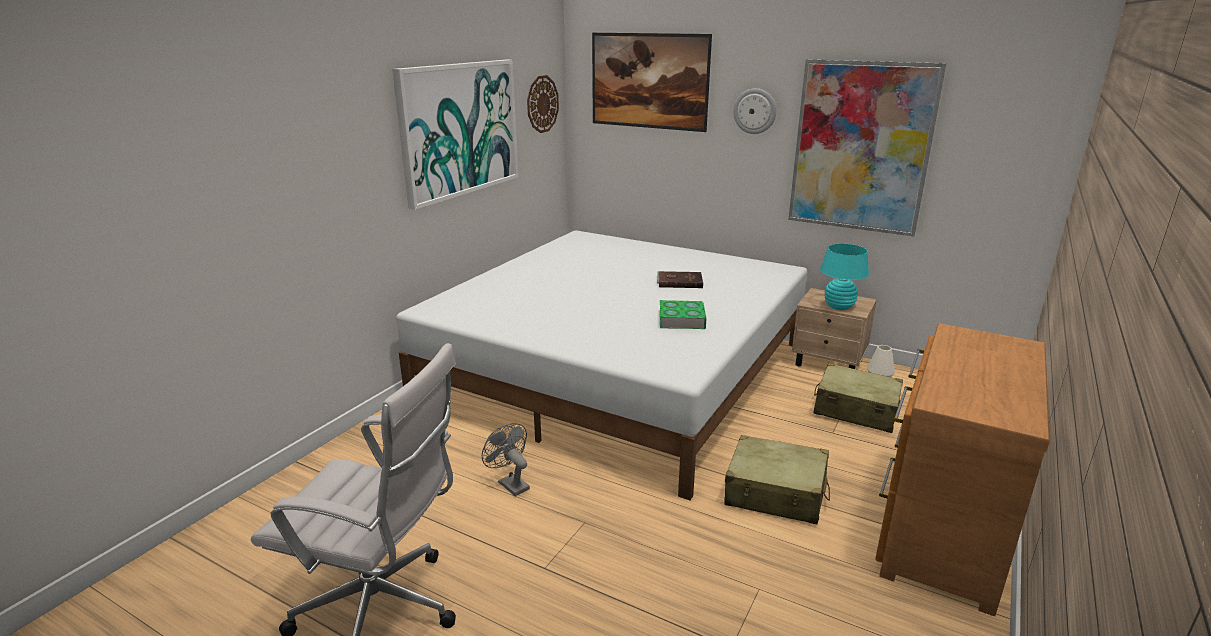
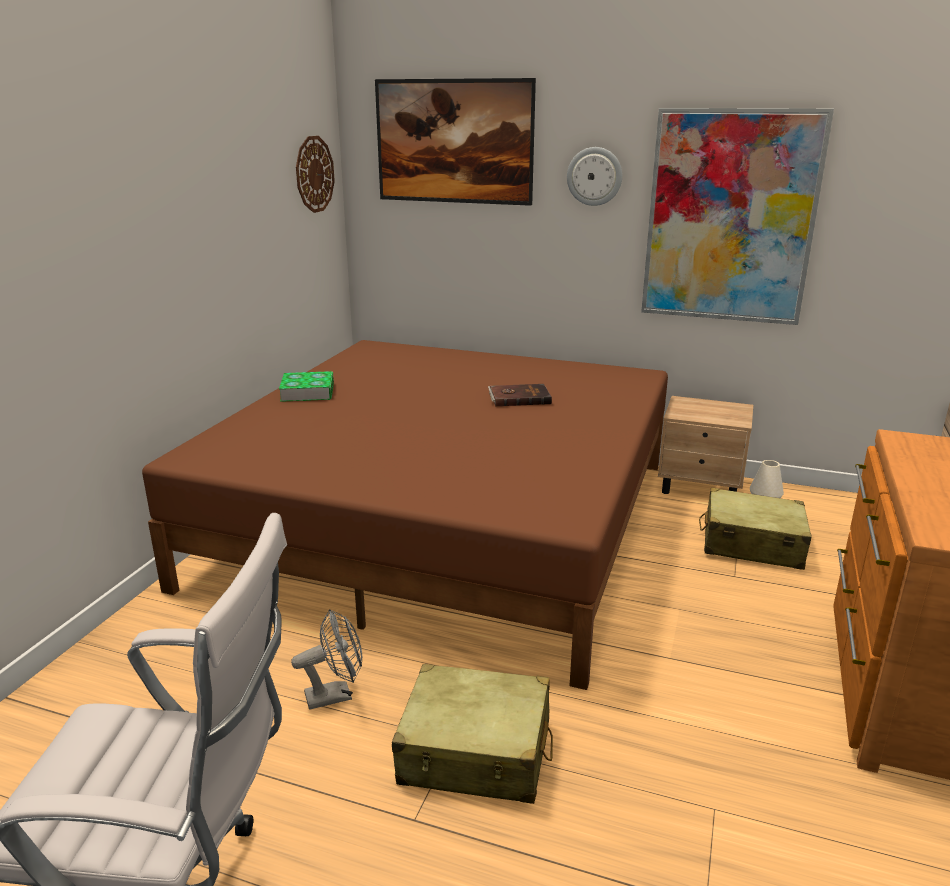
camera: 10 degrees left, 0 degrees up
(460, 129) = (212, 205): picture -> none
(510, 483) = (336, 695): grey fan -> grey fan turned 120 degrees clockwise
(618, 372) = (446, 521): white bed -> brown bed
(682, 319) = (540, 447): book -> book (308, 392)
(775, 493) = (692, 666): beige suitcase -> beige suitcase (476, 752)
(839, 307) = (714, 417): turquoise table lamp -> none

